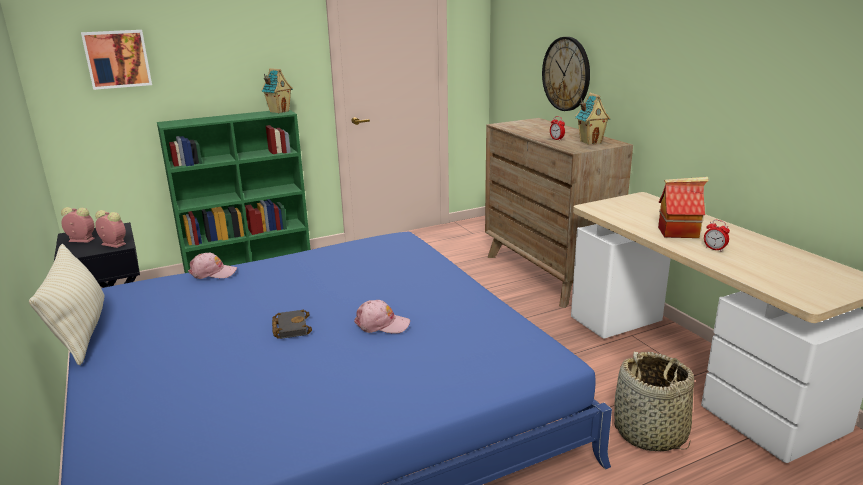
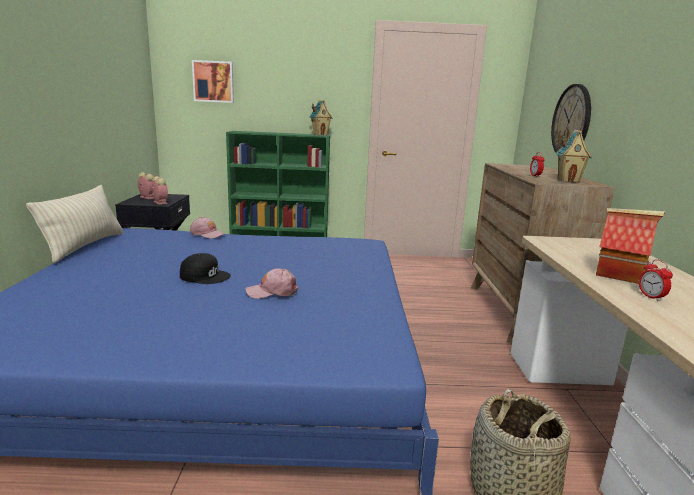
camera: 25 degrees right, 5 degrees down
(290, 327) = (205, 276): black book -> black cap
(381, 324) = (272, 291): pink cap -> pink cap turned 135 degrees clockwise

